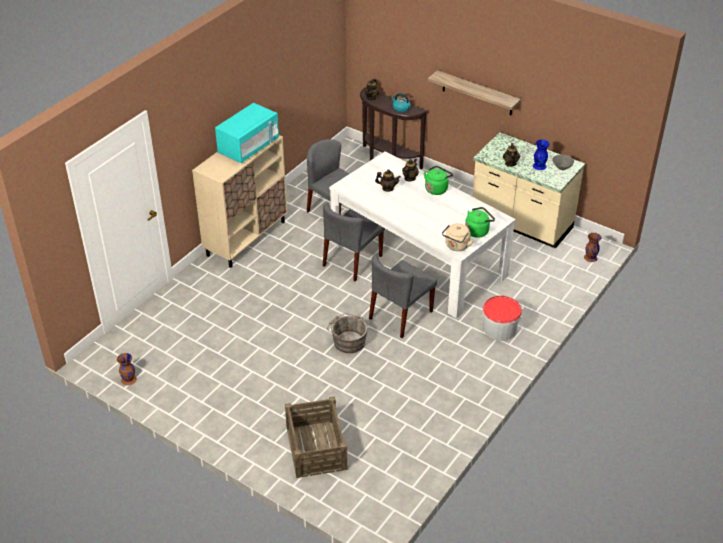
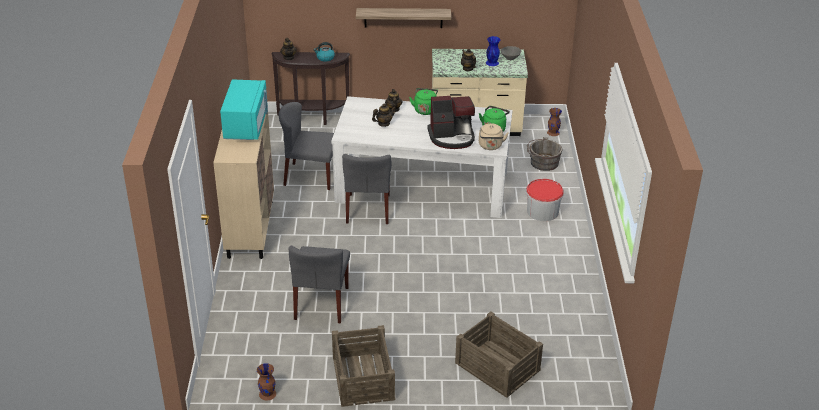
camera: 35 degrees left, 5 degrees down
(205, 403) = (362, 378): none -> crate
(347, 341) = (433, 273): grey bucket -> grey bucket (542, 163)
(400, 315) = (454, 234): grey chair -> grey chair (321, 303)
(431, 224) = (452, 137): none -> coffee machine

